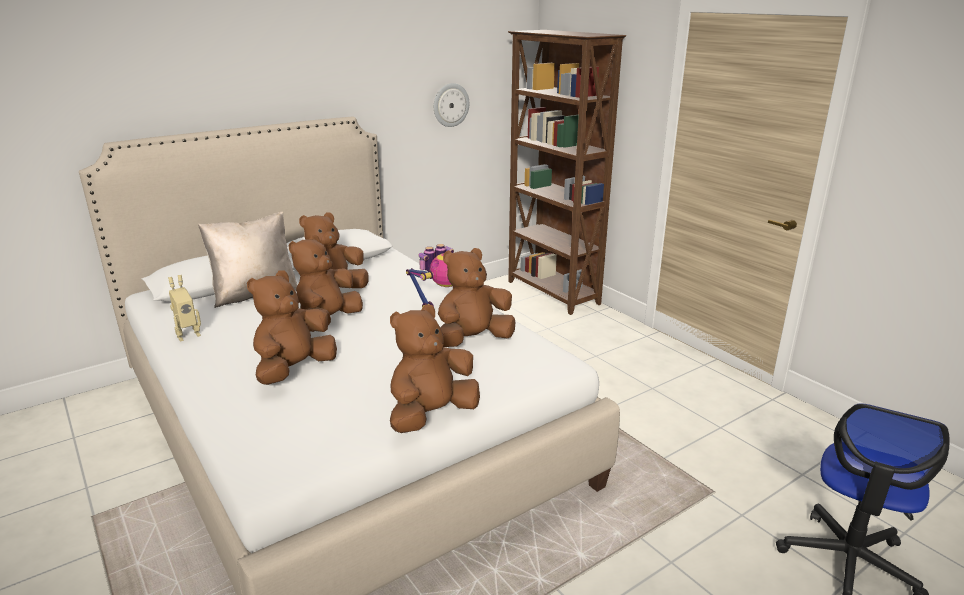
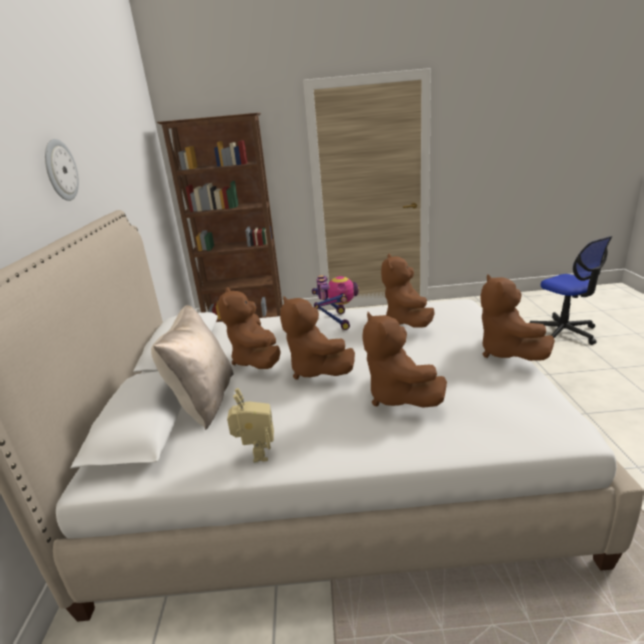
camera: 55 degrees left, 0 degrees up
(450, 105) = (142, 193): wall clock -> wall clock (60, 170)

